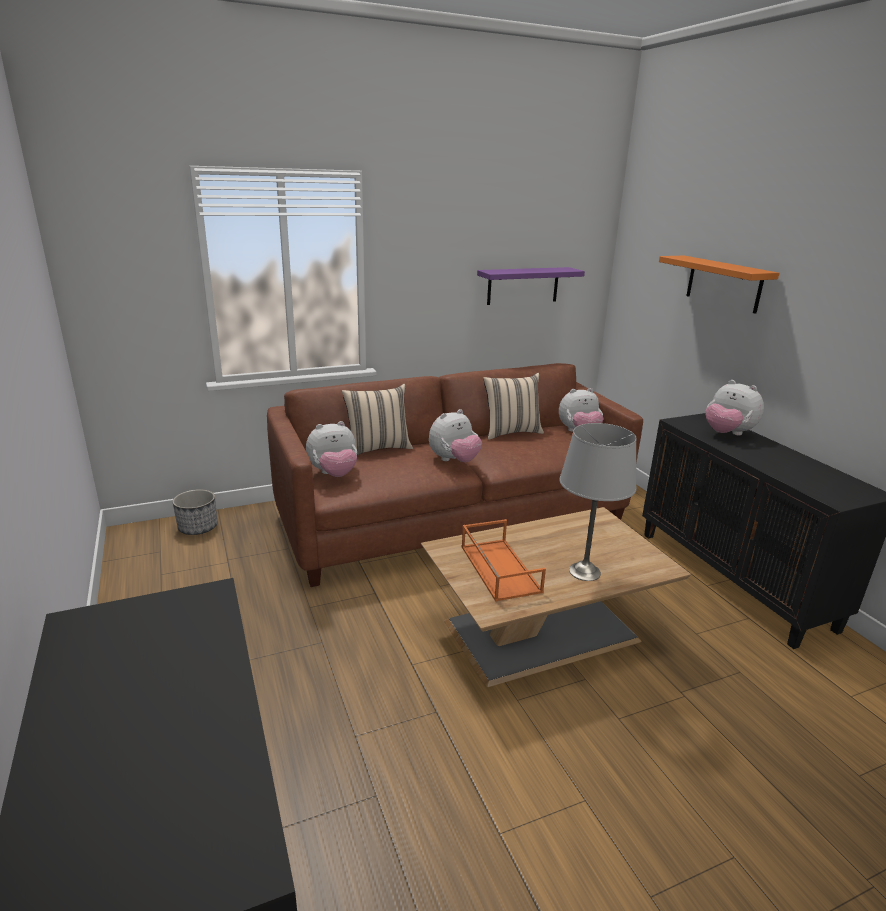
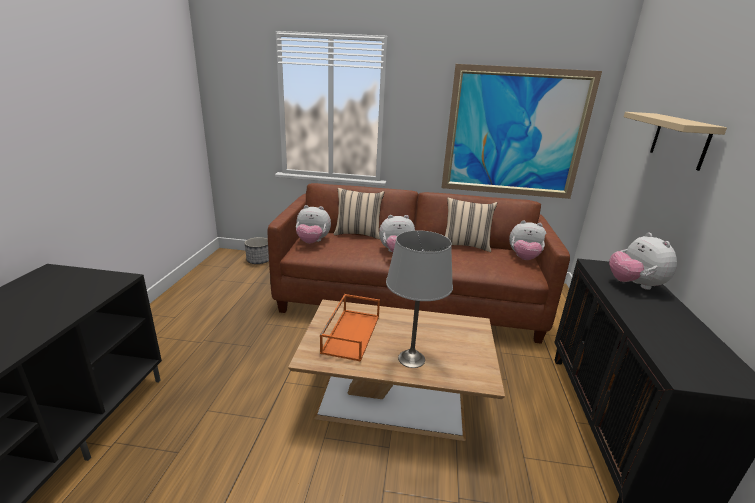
camera: 30 degrees right, 0 degrees up
(523, 285) = (515, 134): purple shelf -> picture
(723, 284) = (679, 140): orange shelf -> beige shelf

